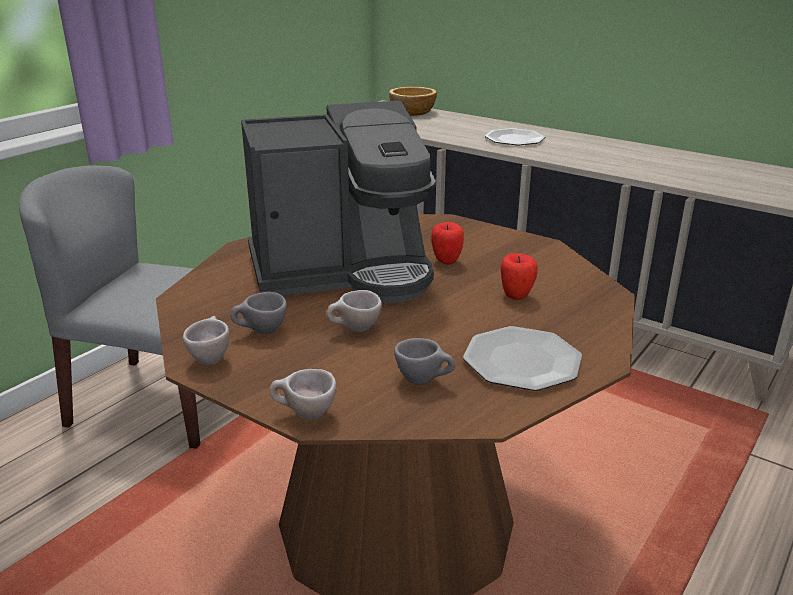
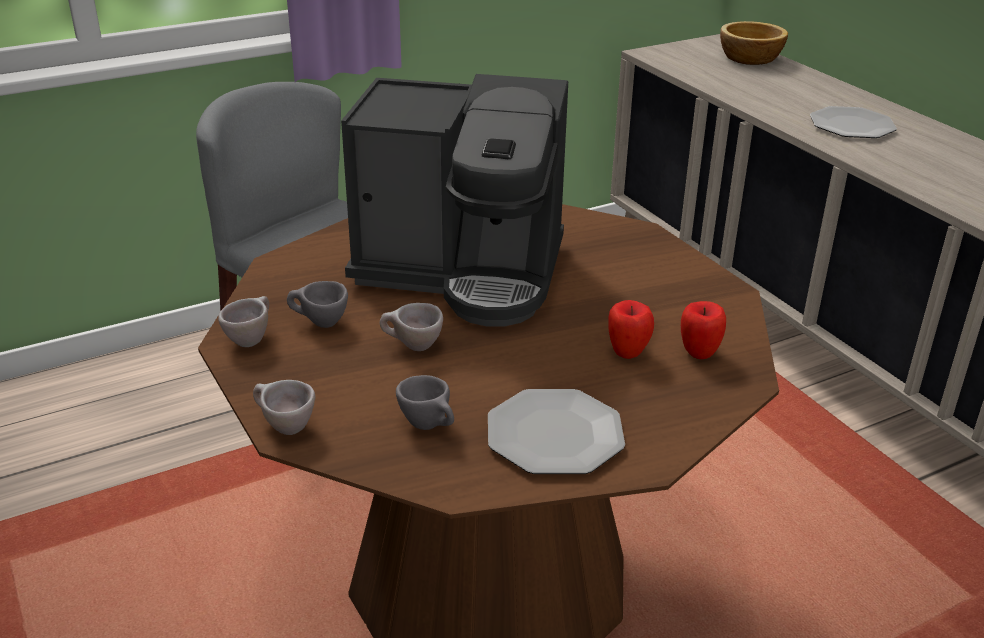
camera: 25 degrees right, 5 degrees up
(446, 261) = (588, 287): apple -> apple (699, 353)

